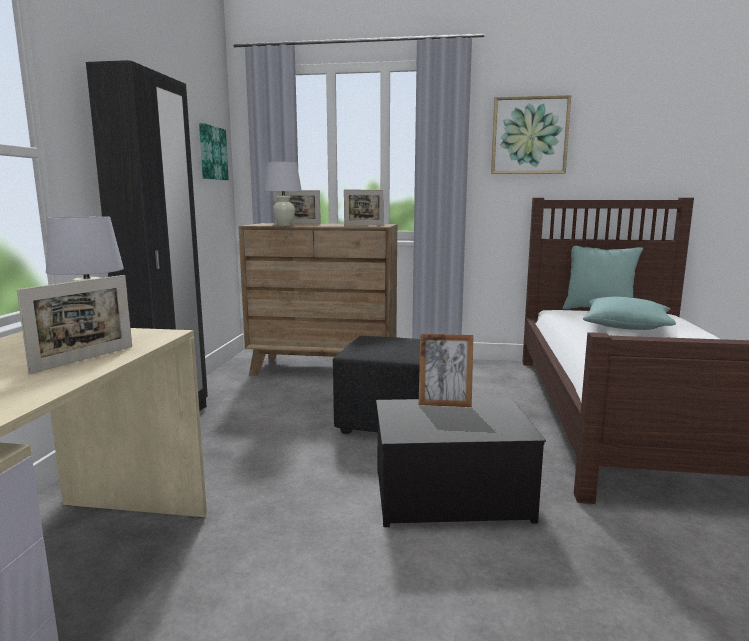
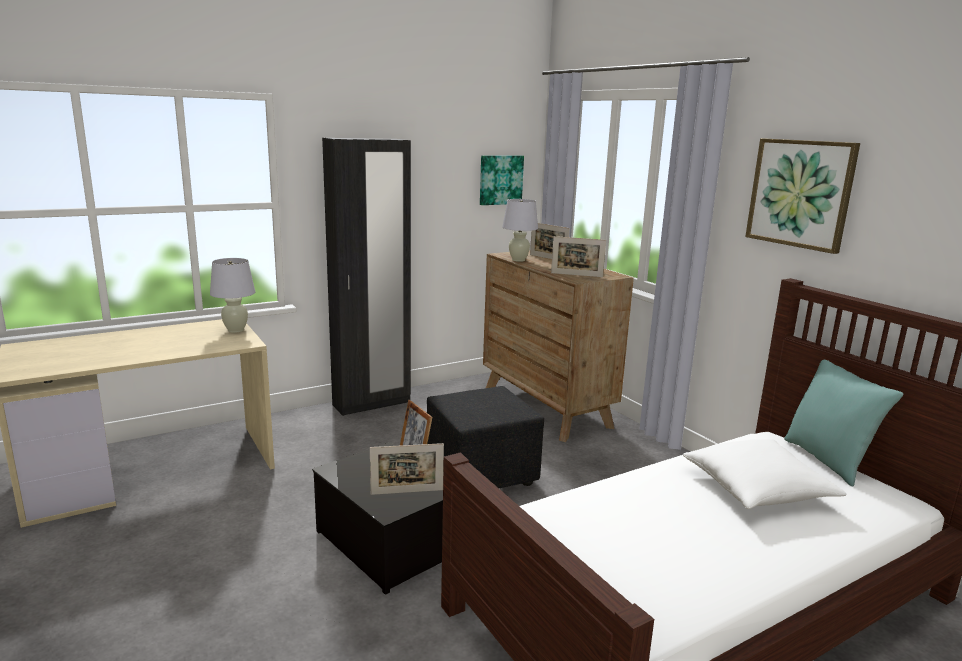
camera: 50 degrees right, 5 degrees up
(84, 359) = (181, 348): picture frame -> picture frame (407, 492)
(626, 326) = (757, 490): turquoise pillow -> white pillow

